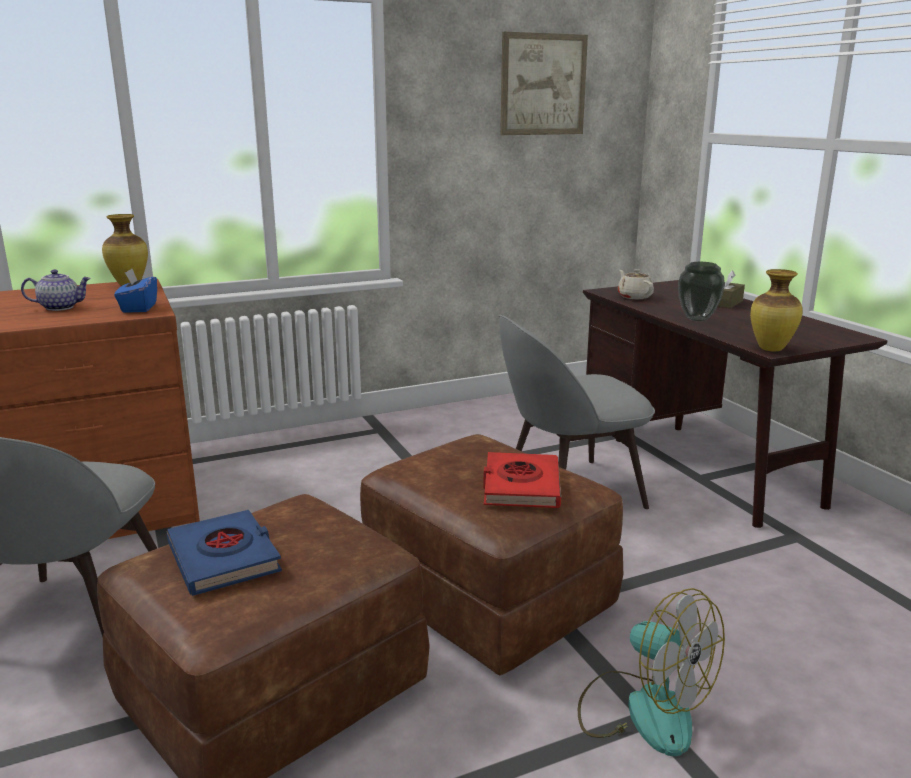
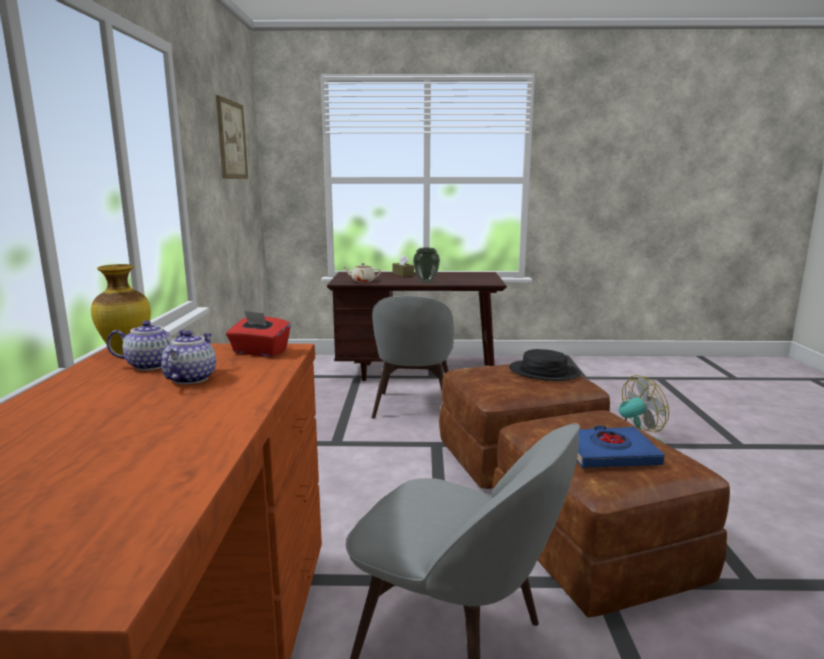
camera: 65 degrees left, 5 degrees down
(95, 295) = (152, 365): none -> teapot
(138, 308) = (259, 352): blue tissue box -> red tissue box
(521, 487) = (544, 372): red book -> black hat
(771, 349) = (493, 283): vase -> none

